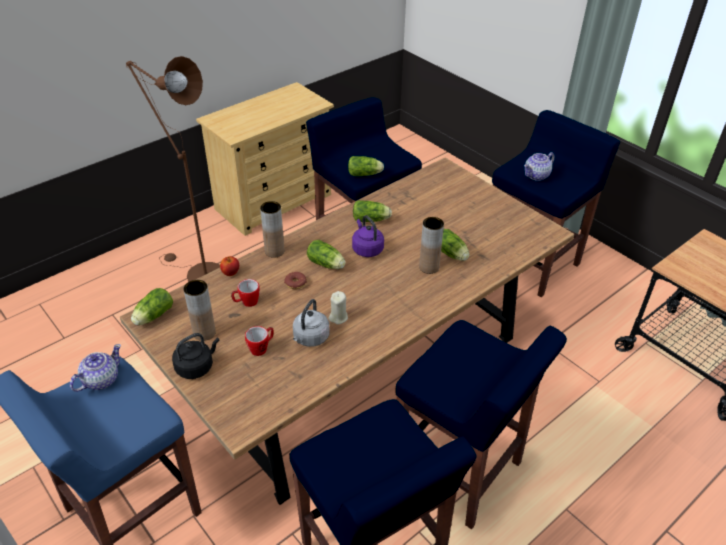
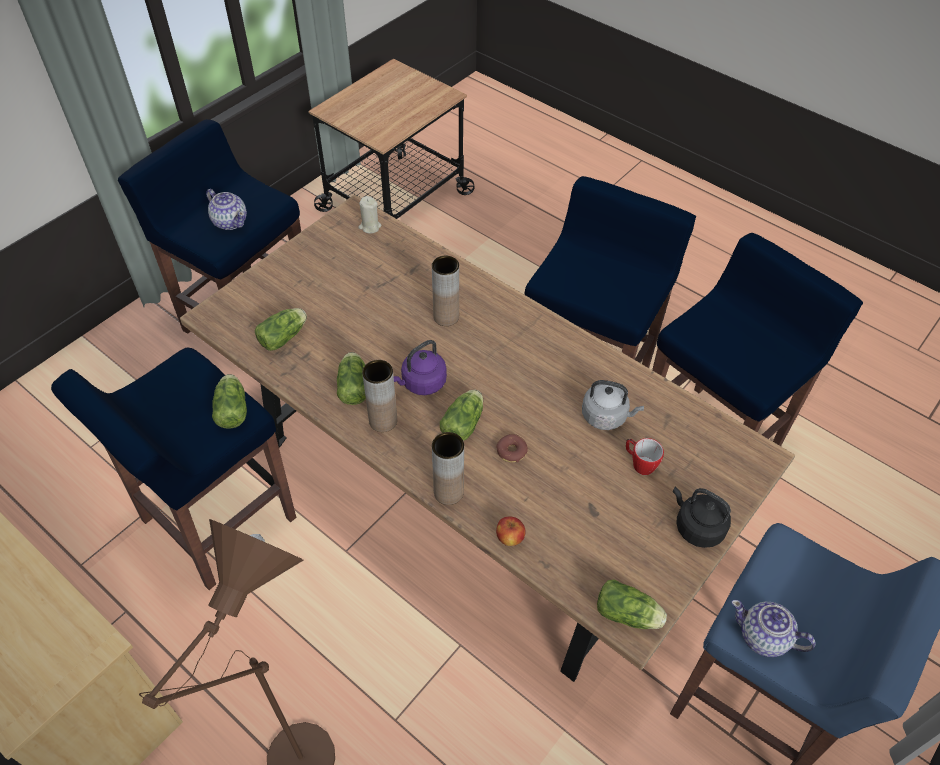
camera: 100 degrees left, 10 degrees up
(204, 333) = (637, 536): brown vase -> brown vase (383, 421)
(246, 302) = (565, 501): mug -> none
(338, 317) = (562, 394): beige candle -> beige candle (370, 226)
(451, 254) = (416, 297): lettuce -> lettuce (285, 336)

